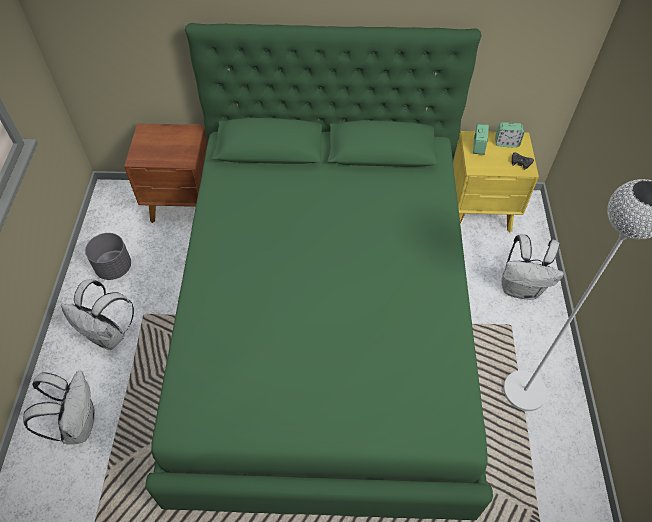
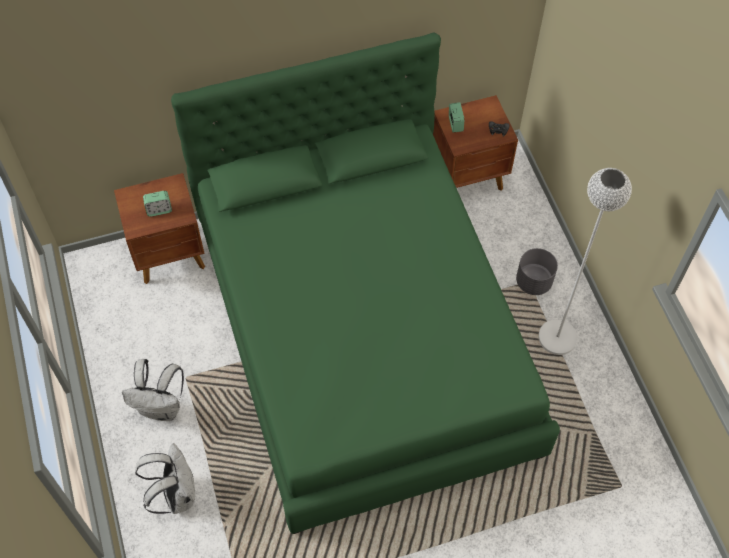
camera: 20 degrees left, 5 degrees up
(114, 267) = (132, 341): grey planter -> grey planter (533, 282)
(480, 212) = (468, 177): yellow nightstand -> brown nightstand
(506, 143) = (479, 112): alarm clock -> alarm clock (159, 210)
(521, 288) = (527, 244): white backpack -> none

